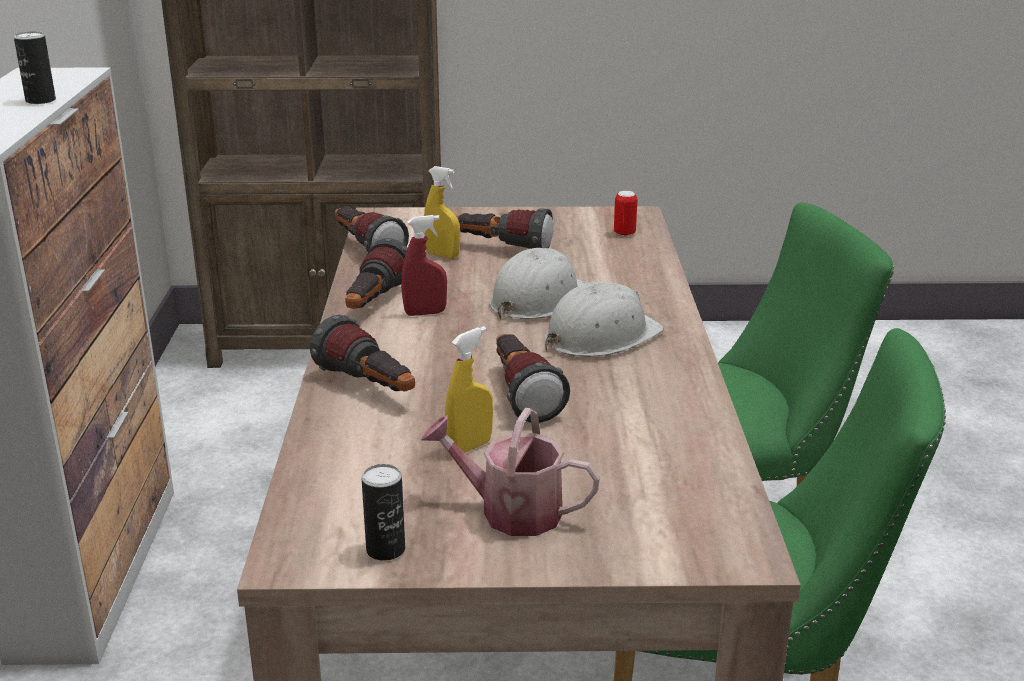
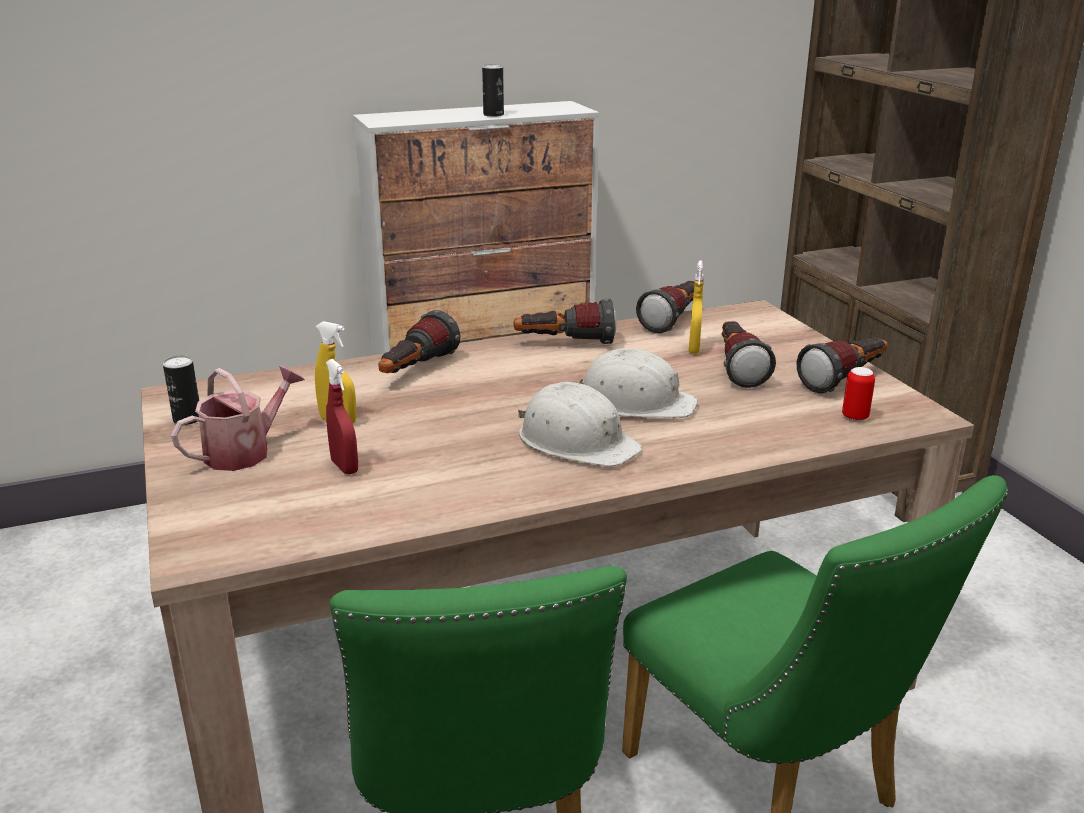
camera: 70 degrees right, 0 degrees up
(425, 313) = (564, 364): red spray bottle -> red spray bottle (344, 467)
(510, 511) = (245, 451): watering can -> watering can turned 45 degrees clockwise
(521, 395) = (436, 426): flashlight -> flashlight (845, 380)

